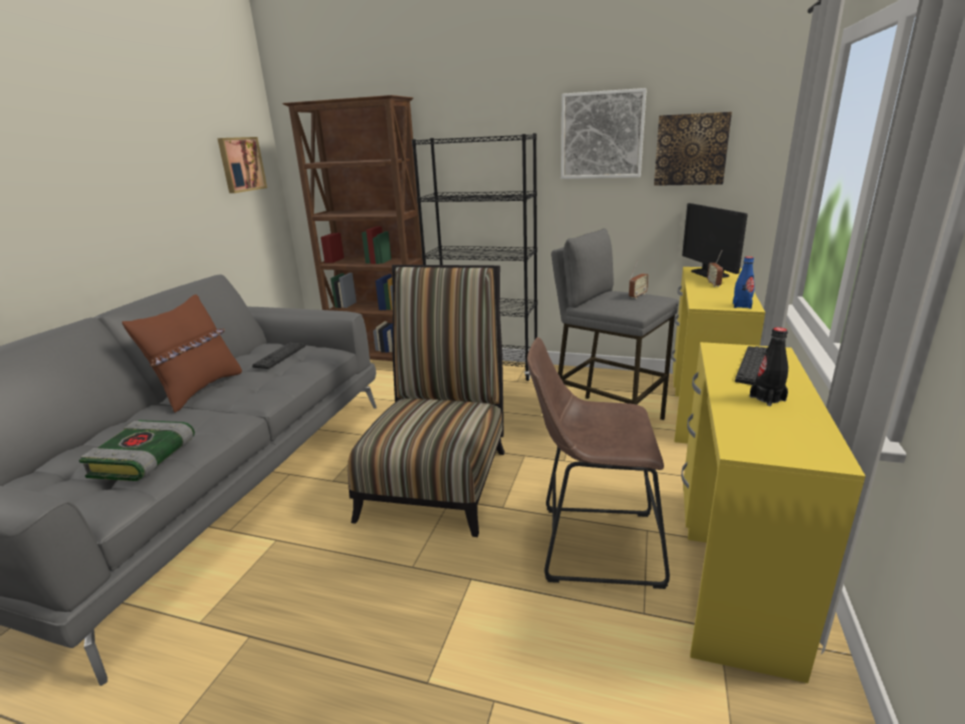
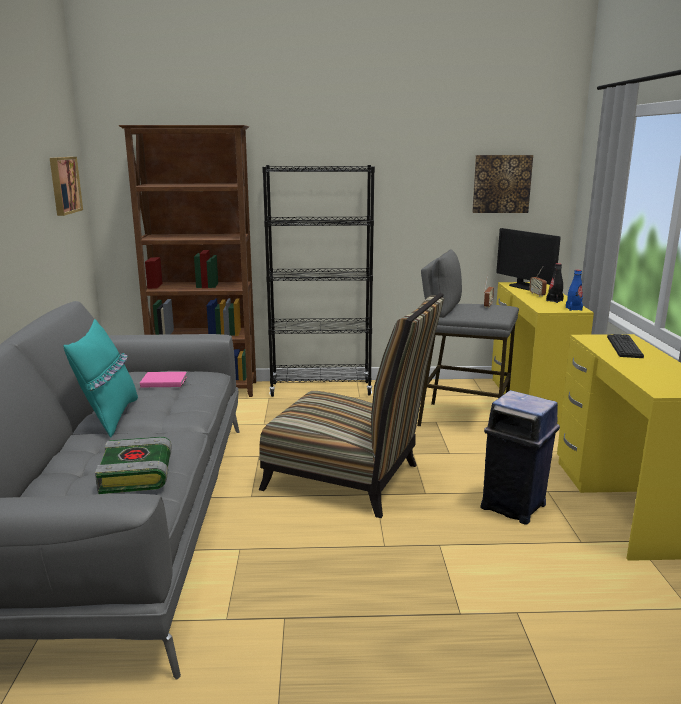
camera: 20 degrees left, 5 degrees down
(199, 390) = (109, 417): brown pillow -> turquoise pillow
(280, 356) = (163, 381): keyboard -> pink book
(438, 477) = (350, 479): chair -> chair turned 120 degrees clockwise
(592, 544) = (514, 506): brown stool -> blue trash can
(602, 135) = (428, 169): picture -> none
(767, 398) = (648, 364): black bottle -> black bottle (554, 301)

